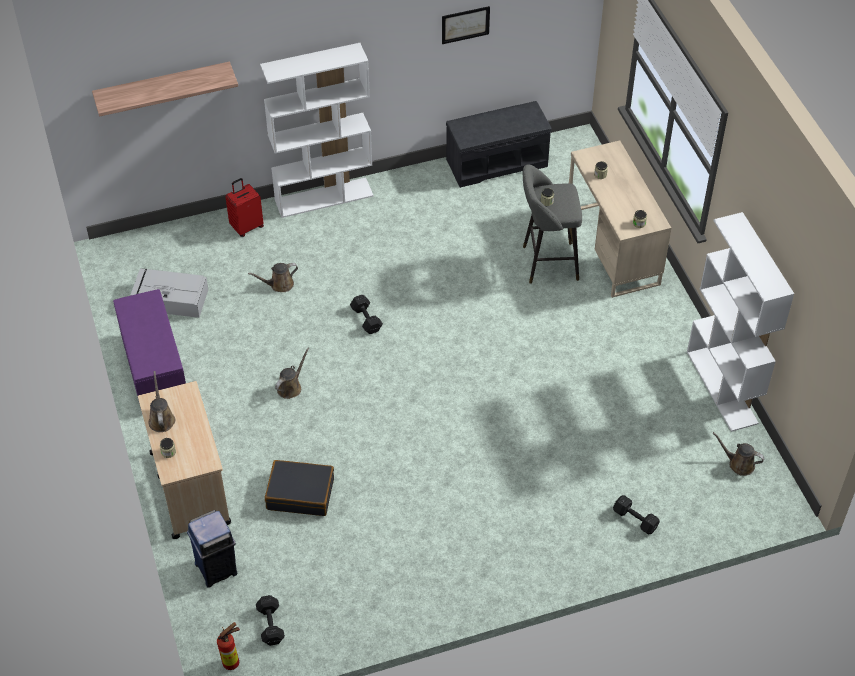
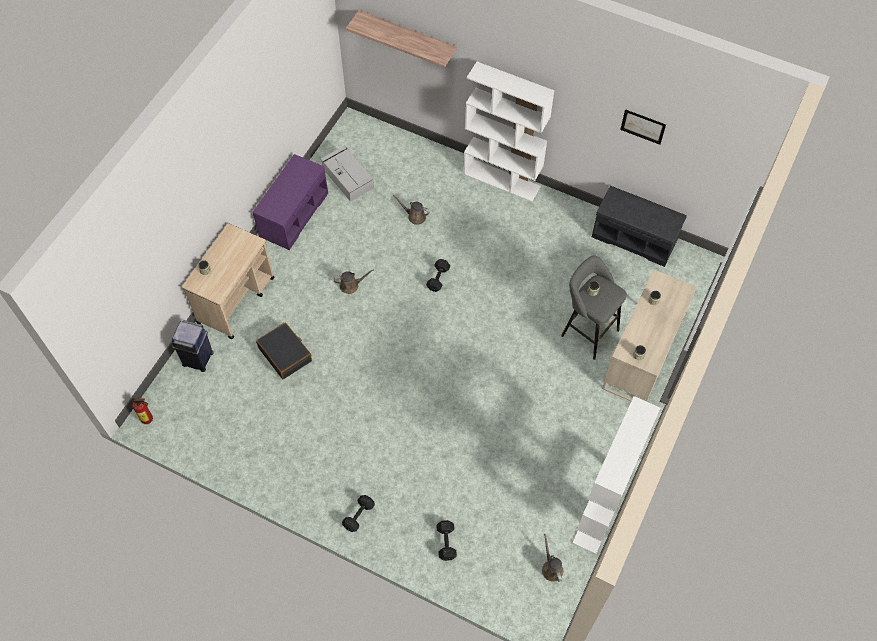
camera: 45 degrees right, 10 degrees up
(161, 418) = (223, 247): brown watering can -> none
(246, 226) = (437, 164): red suitcase -> none
(270, 626) = (187, 417): black dumbbell -> black dumbbell (358, 516)

